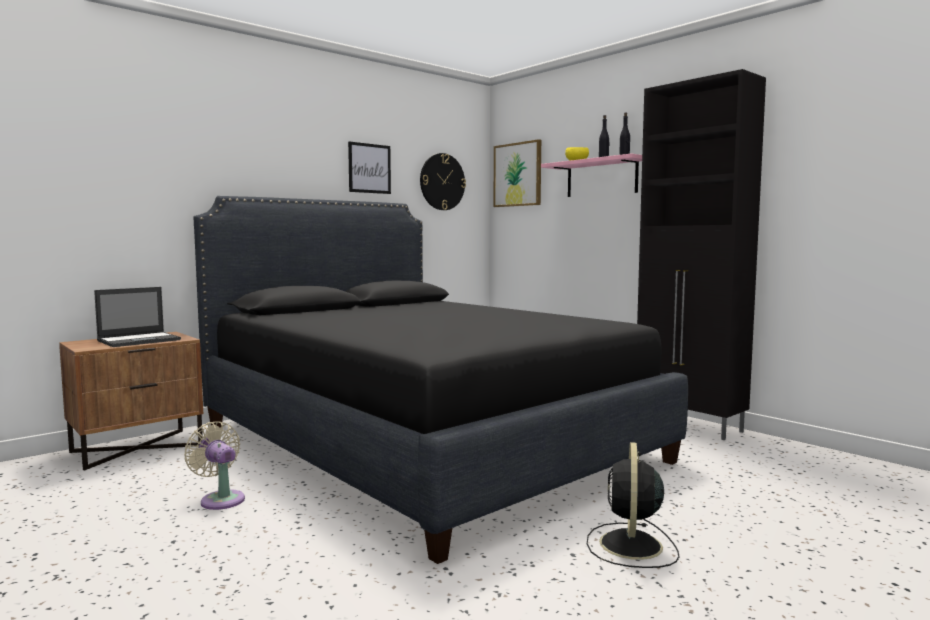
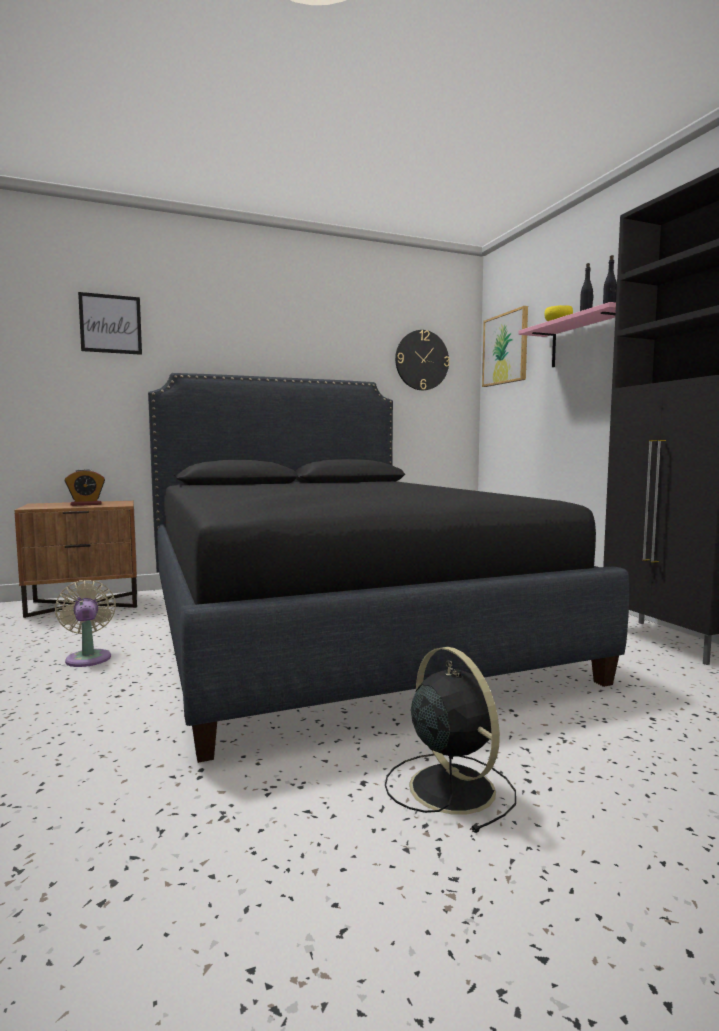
camera: 20 degrees right, 0 degrees up
(140, 340) = (86, 504): laptop -> alarm clock
(369, 168) = (337, 346): picture -> picture (110, 324)
(630, 546) = (449, 786): black fan -> black fan turned 120 degrees clockwise

